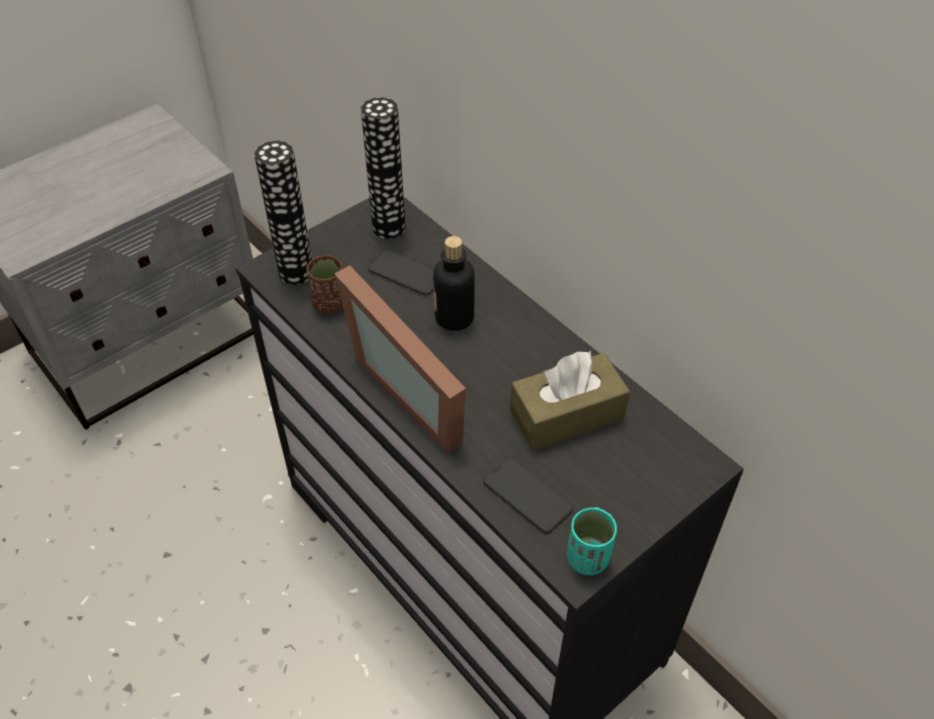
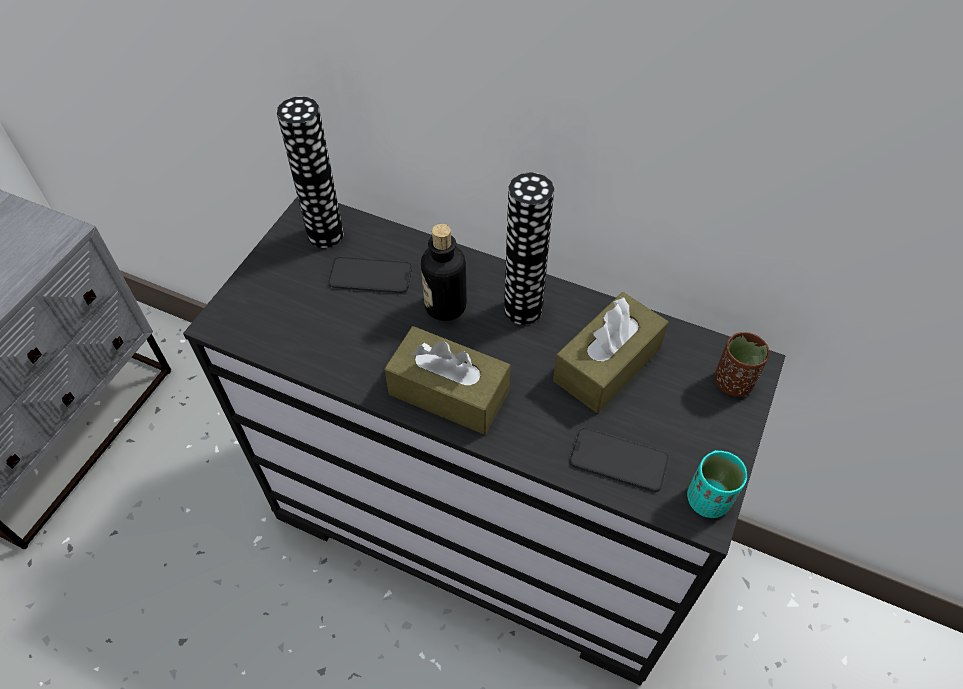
camera: 25 degrees left, 5 degrees up
(296, 272) = (254, 315): vase -> vase (523, 309)
(330, 303) = (310, 336): brown cup -> brown cup (733, 382)
(415, 387) = (449, 392): picture frame -> brown tissue box

